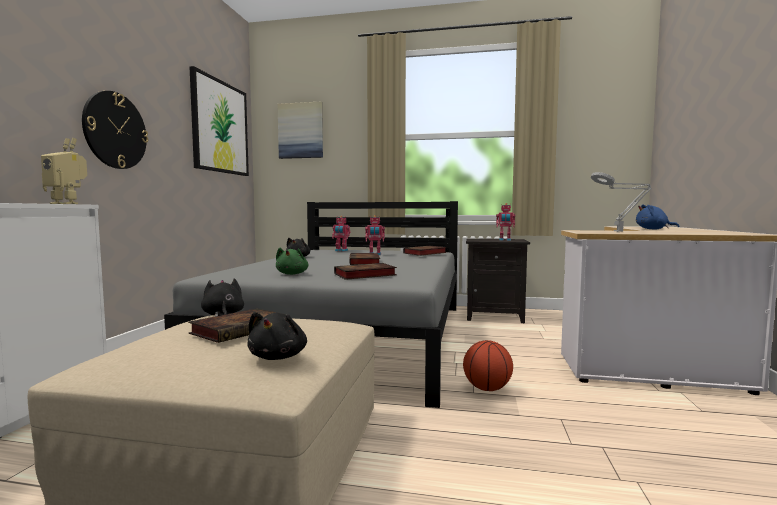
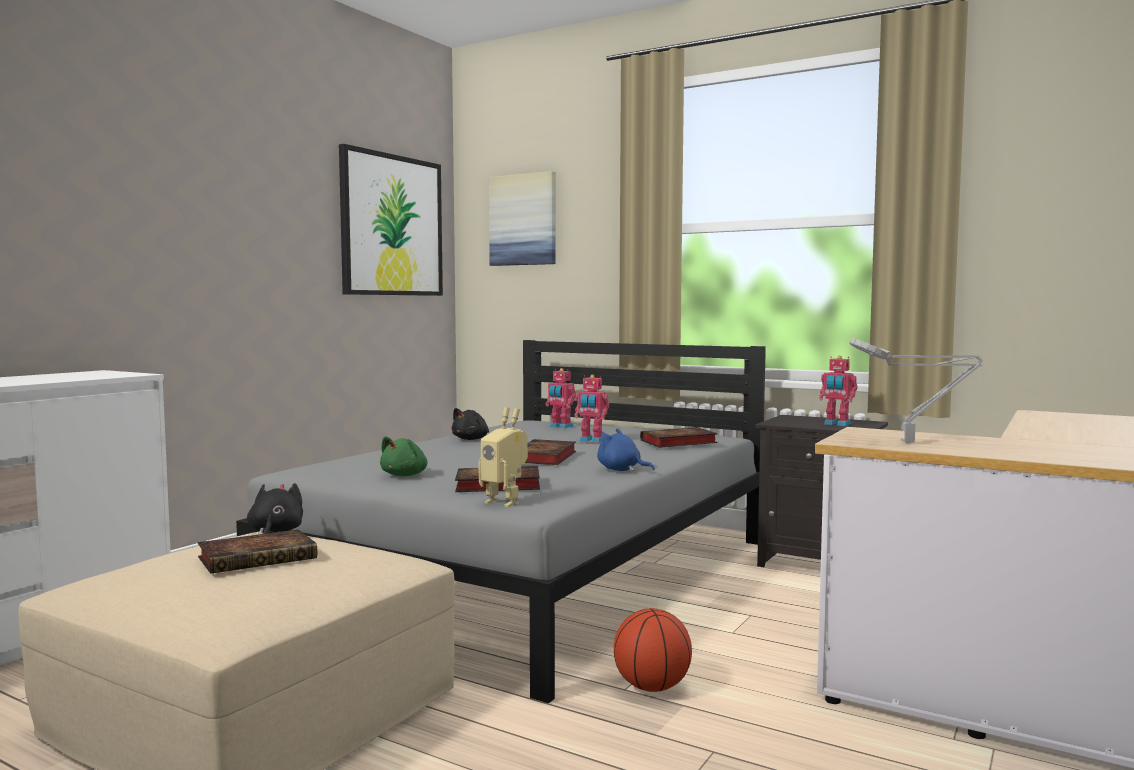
camera: 20 degrees right, 0 degrees up
(67, 204) = (129, 374): toy robot -> toy robot (505, 502)
(115, 130) = (219, 258): wall clock -> none
(279, 357) = (256, 600): black plush toy -> none
(653, 229) = (1044, 432): blue plush toy -> blue plush toy (621, 470)

